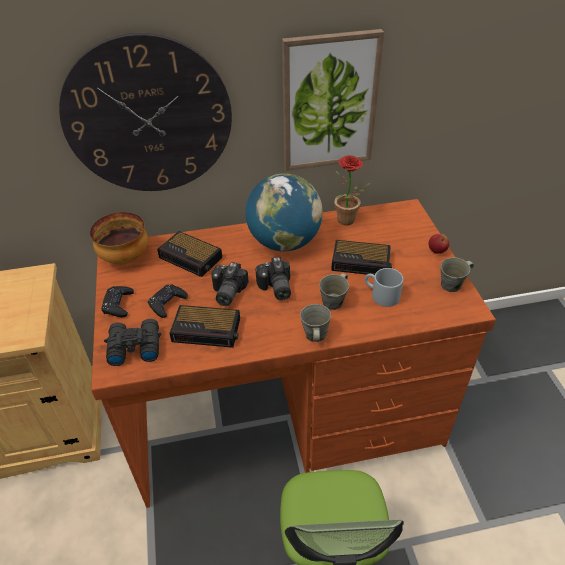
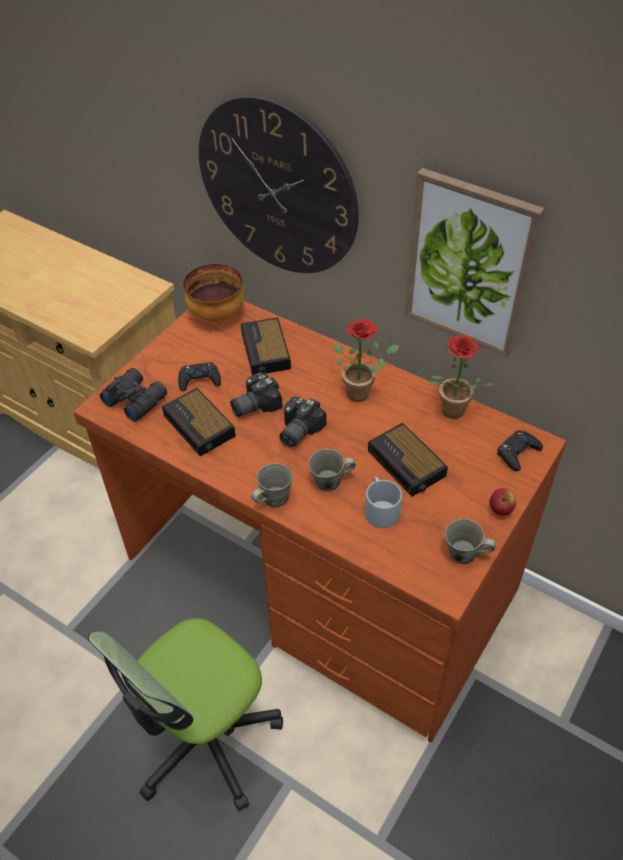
camera: 45 degrees right, 5 degrees up
(118, 304) = (165, 354): black game controller -> black game controller (518, 453)
(284, 242) = (362, 392): globe -> potted plant

